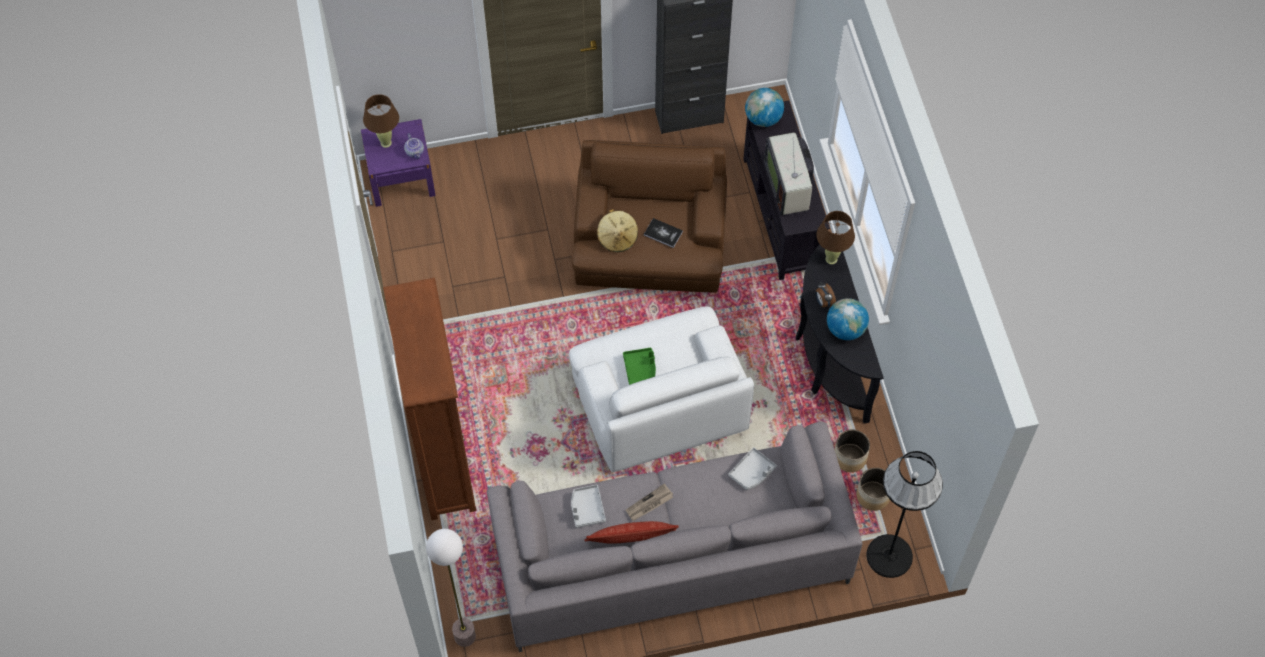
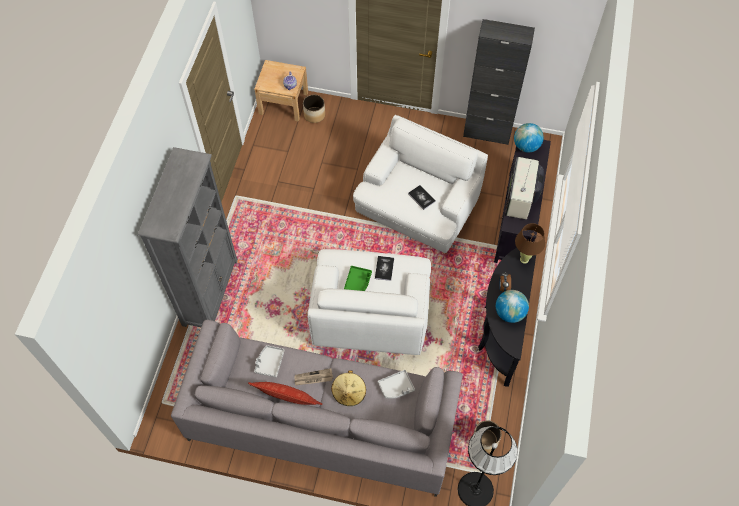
camera: 25 degrees right, 0 degrees up
(386, 143) = (276, 73): brown table lamp -> none
(401, 178) = (283, 103): purple nightstand -> beige nightstand
(444, 462) = (210, 291): brown bookcase -> grey bookcase
(465, 636) = (159, 413): floor lamp -> none
(617, 238) = (389, 189): beige hat -> beige hat (349, 393)
(650, 246) = (418, 205): brown armchair -> white armchair
(663, 339) = (384, 268): none -> book
(849, 458) = (481, 406): planter -> planter (314, 115)

